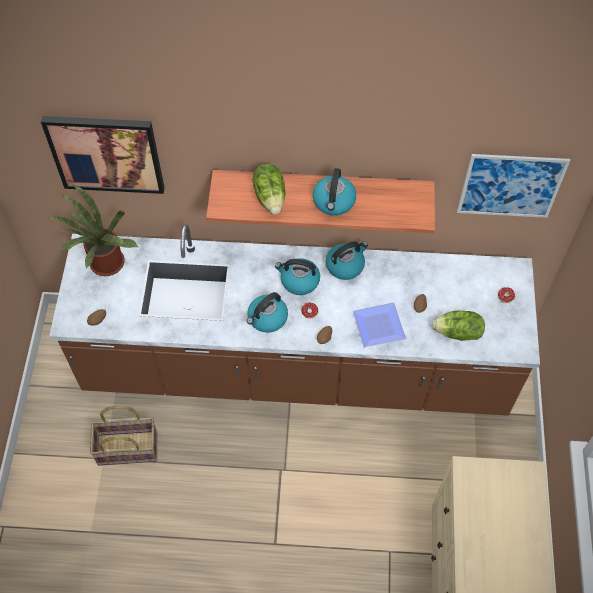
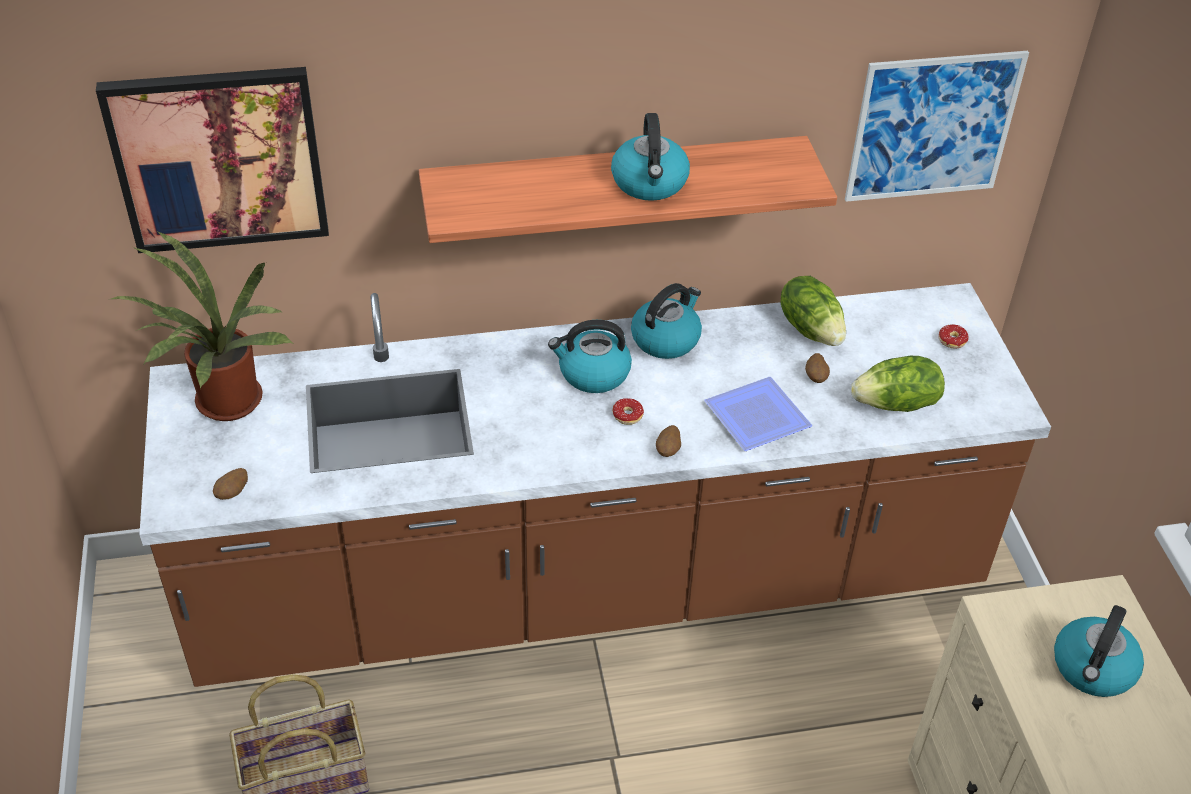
camera: 15 degrees left, 15 degrees down
(267, 318) = (554, 438): kettle -> kettle (1093, 669)
(271, 197) = (536, 191): lettuce -> lettuce (811, 329)

